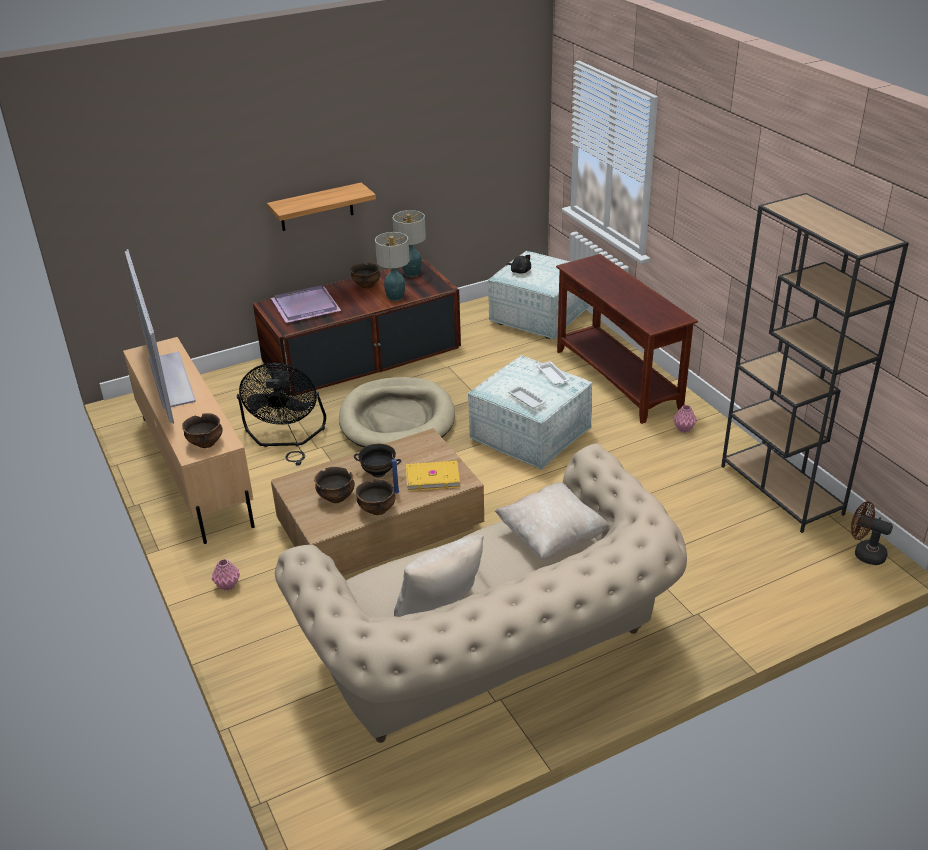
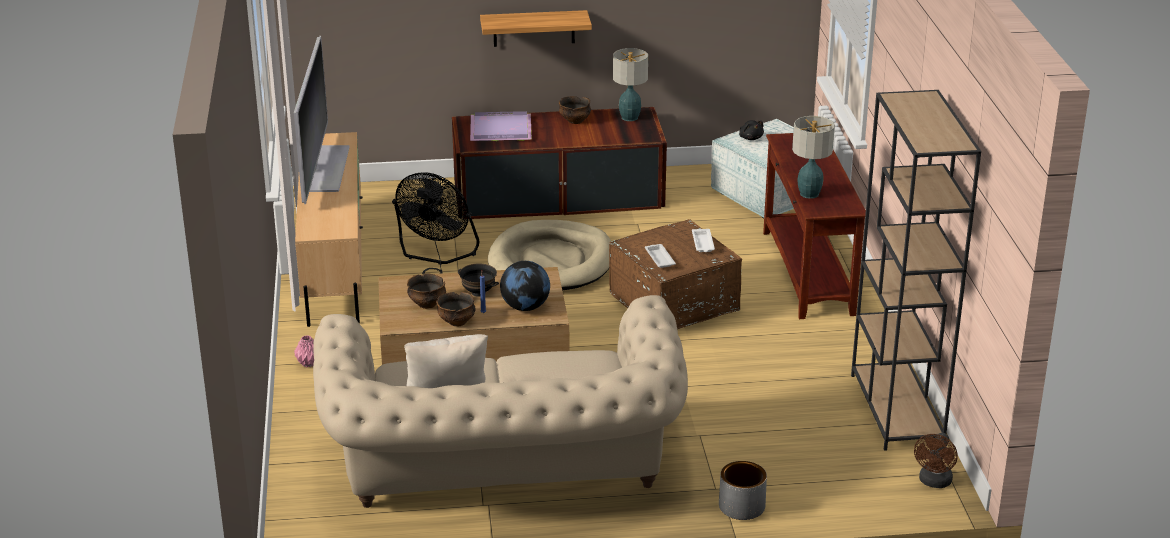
camera: 20 degrees right, 5 degrees down
(205, 443) = (326, 227): bowl -> none
(395, 297) = (595, 138): table lamp -> table lamp (809, 194)
(432, 477) = (525, 307): yellow book -> globe
(530, 436) = (674, 305): white ottoman -> brown ottoman
(551, 537) = (584, 372): beige pillow -> none
(684, 429) = (840, 334): pink vase -> none
(729, 629) = (741, 507): none -> grey planter
(864, 553) = (934, 482): brown fan -> brown fan turned 120 degrees counterclockwise

